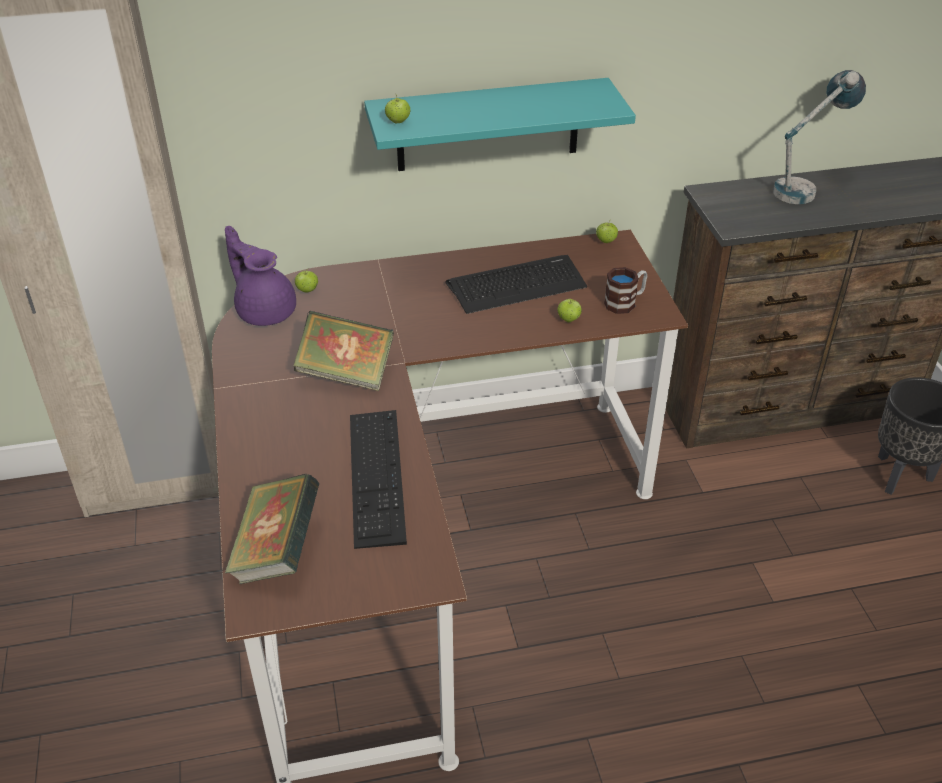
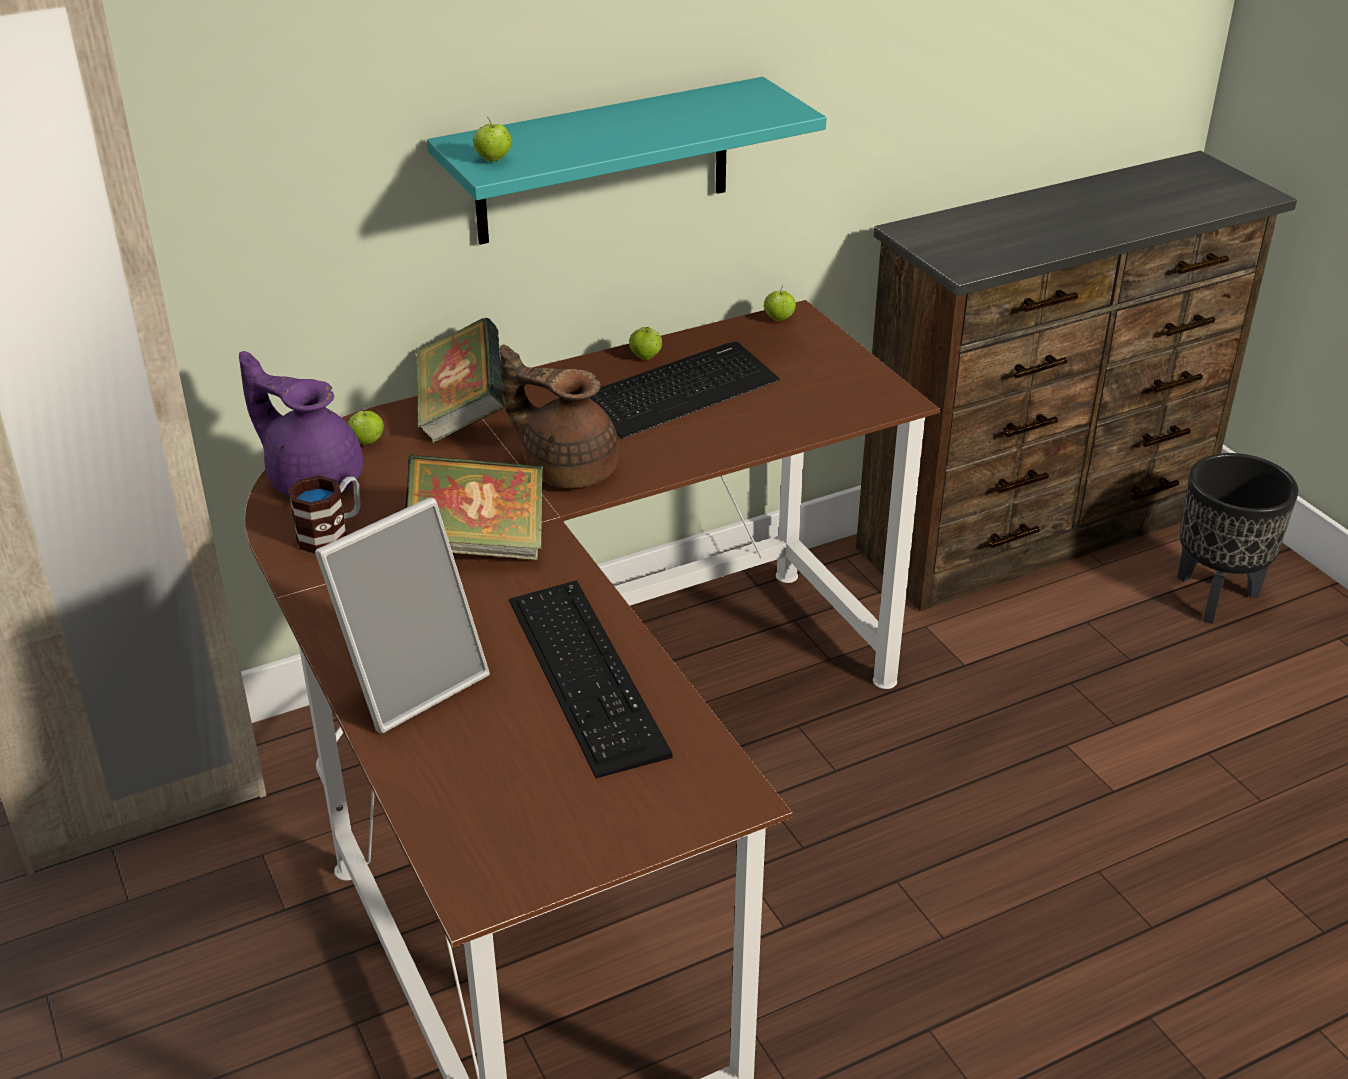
camera: 15 degrees left, 5 degrees down
(269, 460) = (410, 681): none -> picture frame
(277, 551) = (479, 804): book -> book (462, 413)
(423, 329) = (567, 468): none -> brown teapot
(568, 319) = (772, 425): apple -> apple (645, 357)
(625, 302) = (841, 392): mug -> mug (331, 533)
(805, 187) = (1035, 209): table lamp -> none

